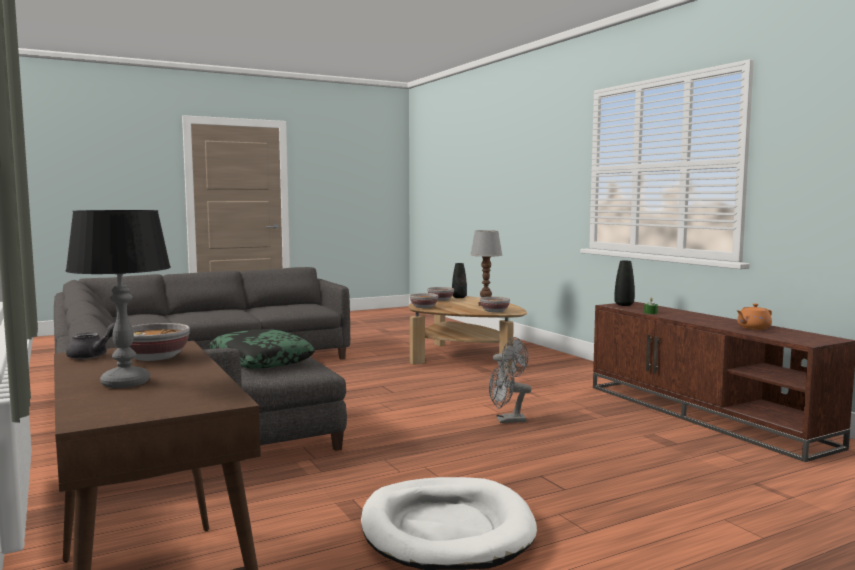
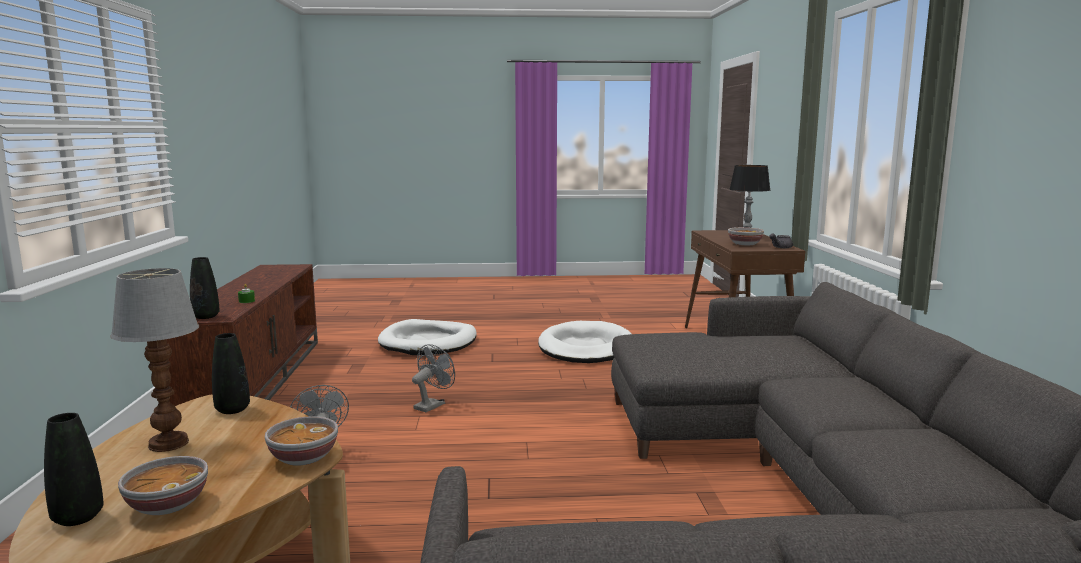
camera: 155 degrees left, 5 degrees up
(260, 360) = (690, 351): pillow -> none
(495, 311) = (232, 410): bowl -> black vase
(506, 421) = (432, 405): grey fan -> grey fan turned 75 degrees counterclockwise
(686, 492) = (429, 342): none -> white dog bed
(753, 328) = (263, 277): orange teapot -> none

